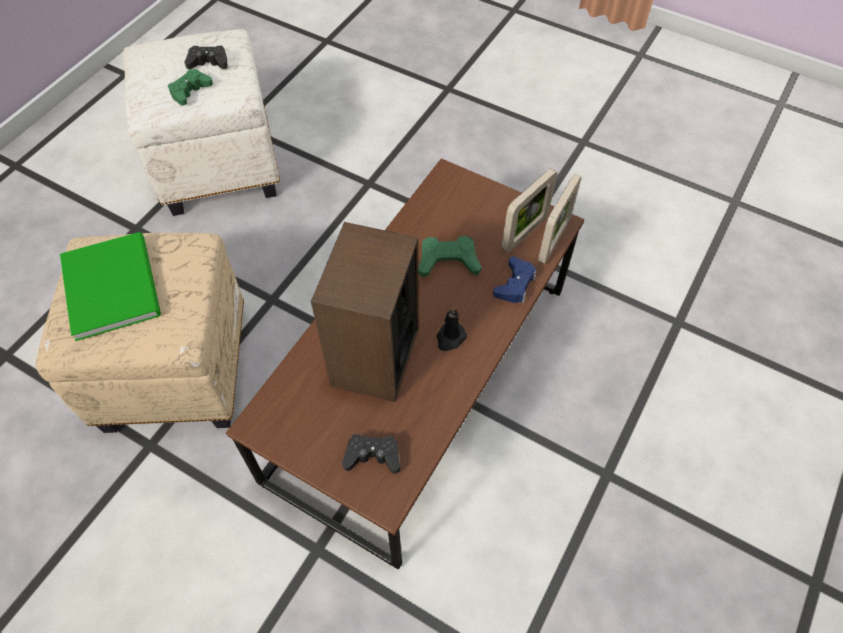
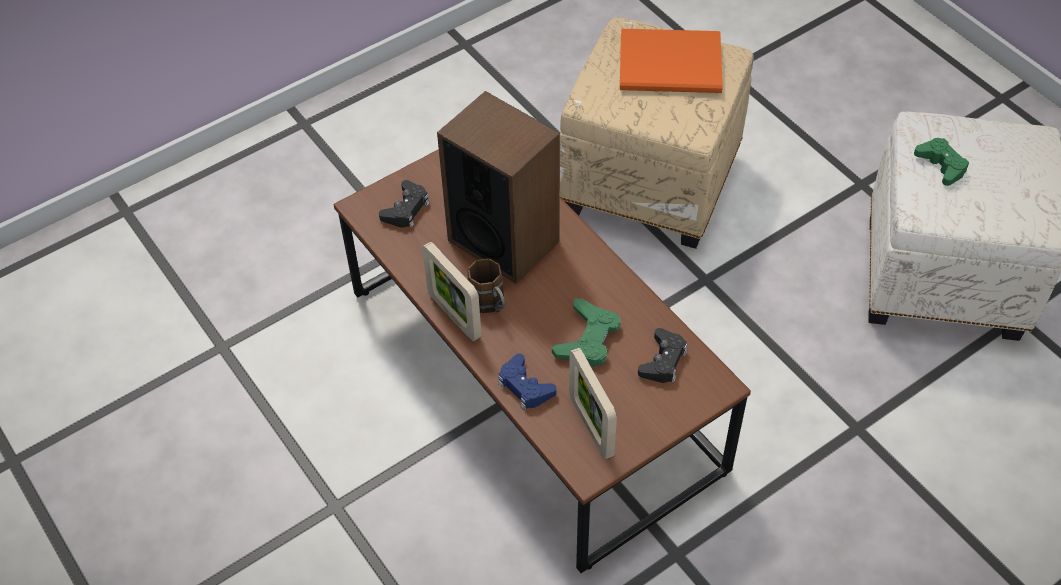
camera: 115 degrees right, 5 degrees down
(114, 283) = (673, 66): green book -> orange book
(208, 62) = (993, 191): black game controller -> black game controller (663, 361)
(450, 338) = (491, 305): black candle -> brown mug
(554, 241) = (565, 451): picture frame -> picture frame (454, 316)

